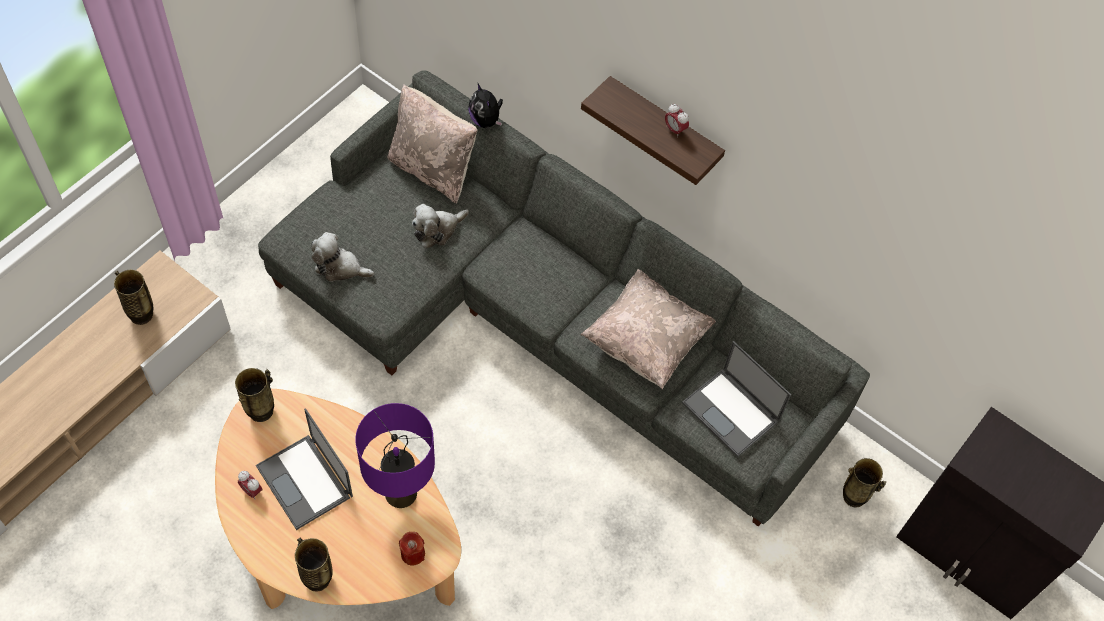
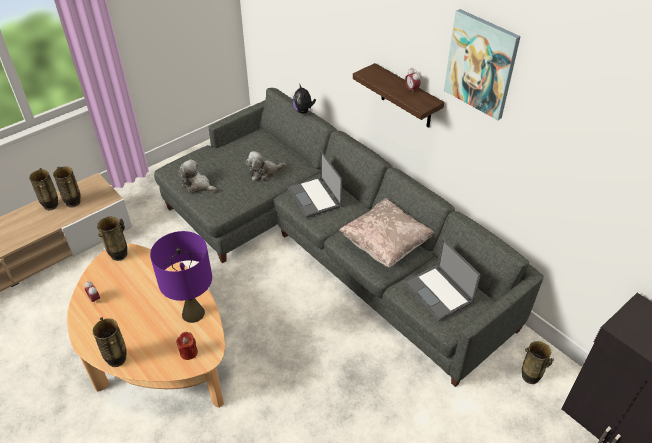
camera: 15 degrees right, 15 degrees down
(107, 325) = (51, 205): none -> vase
(305, 482) = (132, 298): laptop -> laptop (315, 197)
(432, 169) = (270, 144): beige pillow -> none
(783, 123) = (481, 64): none -> picture

